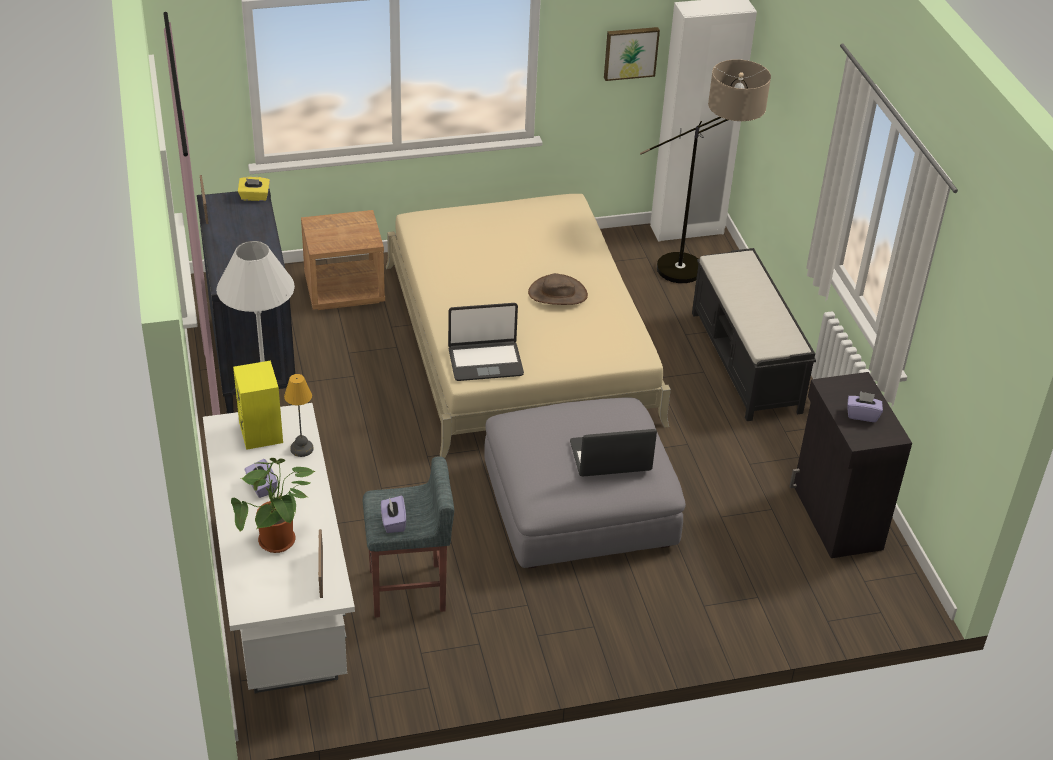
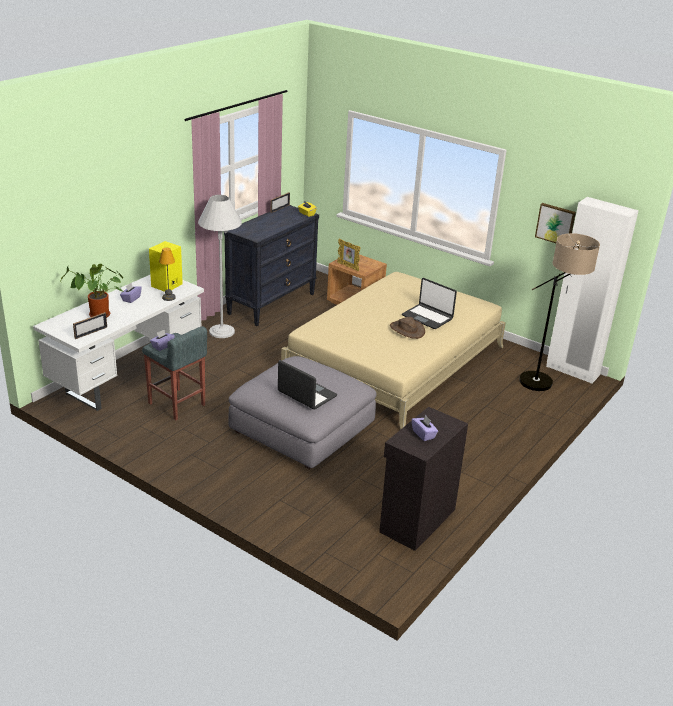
camera: 50 degrees right, 10 degrees down
(341, 245) = (348, 267): none -> picture frame
(485, 361) = (324, 332): laptop -> laptop (427, 317)
(746, 362) = (497, 434): black bench -> none

